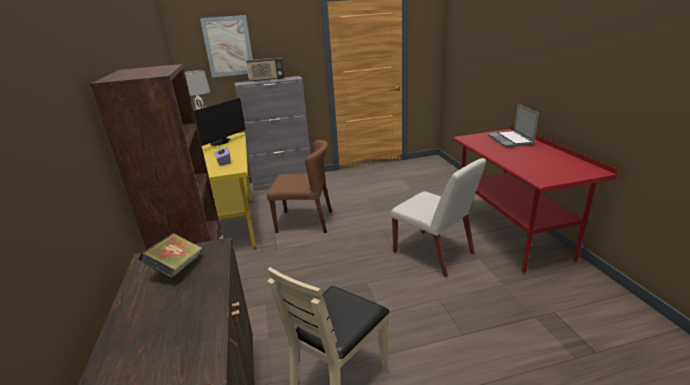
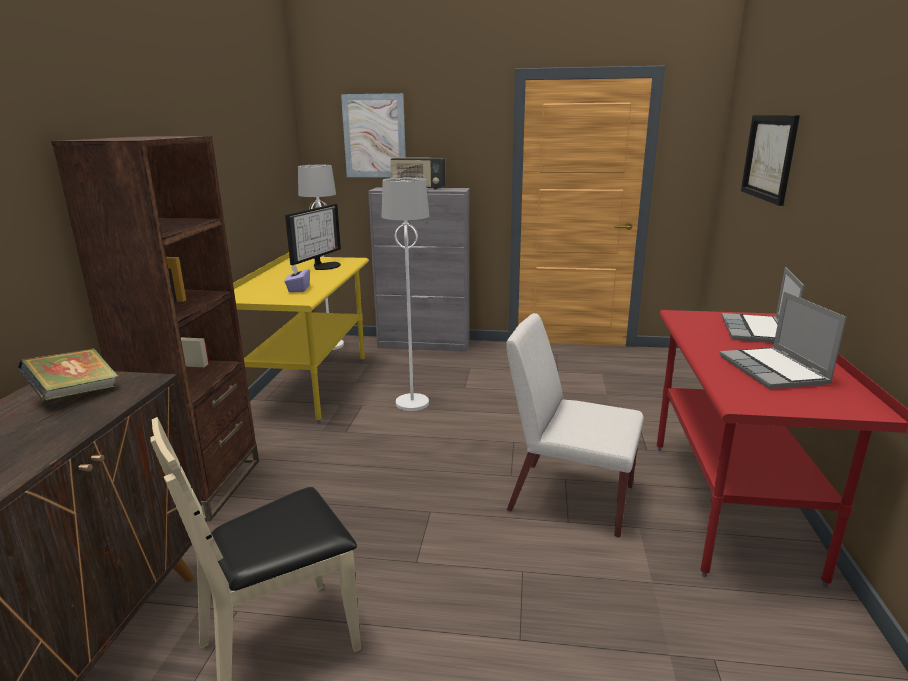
camera: 20 degrees right, 5 degrees down
(221, 142) = (324, 266): monitor -> monitor turned 150 degrees clockwise
(305, 221) = (412, 403): brown chair -> white floor lamp
(434, 253) = (569, 498): white chair -> white chair turned 135 degrees clockwise
(486, 42) = (769, 157): none -> picture
(540, 160) = (774, 370): none -> laptop

